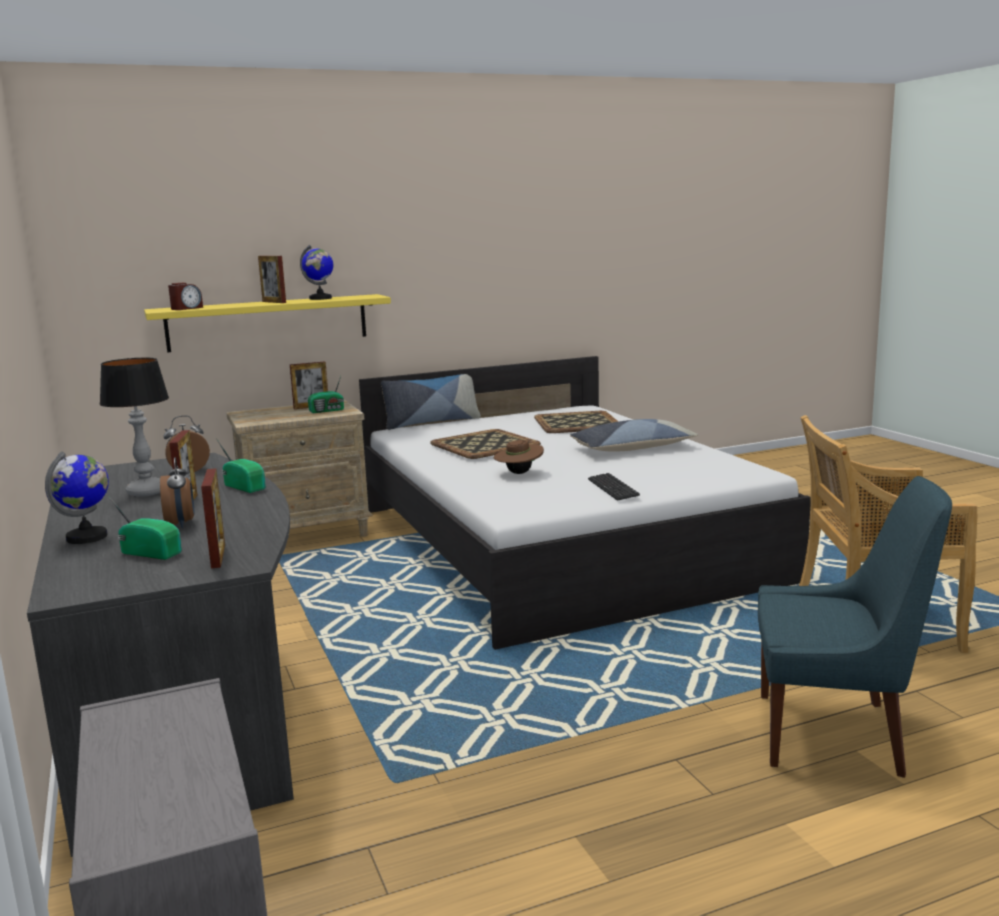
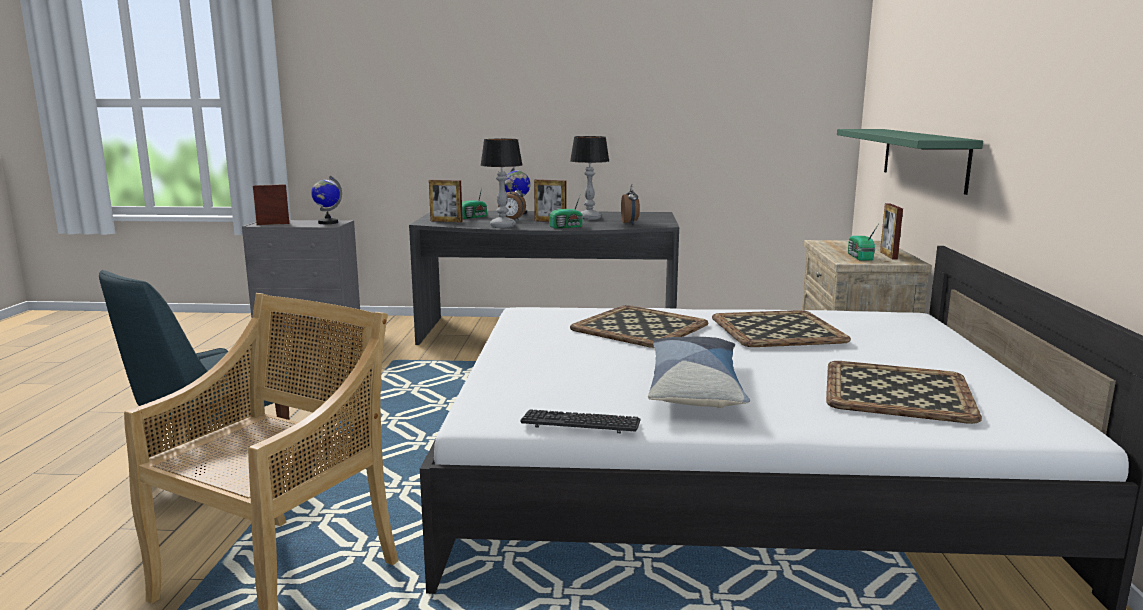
camera: 115 degrees right, 0 degrees up
(186, 308) = (863, 129): alarm clock -> none
(256, 515) = (502, 226): none -> table lamp
(268, 322) = (923, 158): yellow shelf -> green shelf
(274, 302) = (900, 133): picture frame -> picture frame (273, 224)
(320, 298) = (928, 136): globe -> globe (327, 222)
(431, 422) = (960, 333): pillow -> none
(519, 473) = (641, 327): brown hat -> tray
(612, 488) = (532, 344): keyboard -> keyboard (580, 423)

